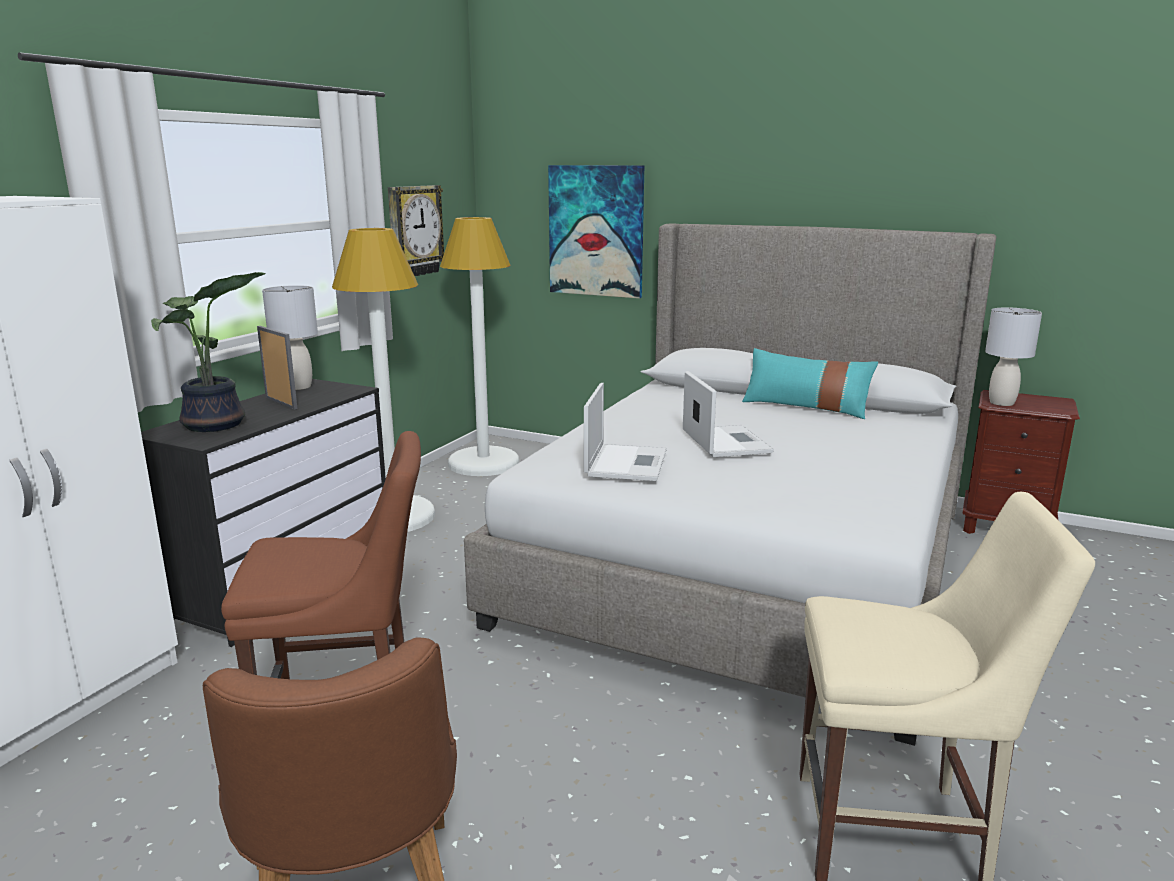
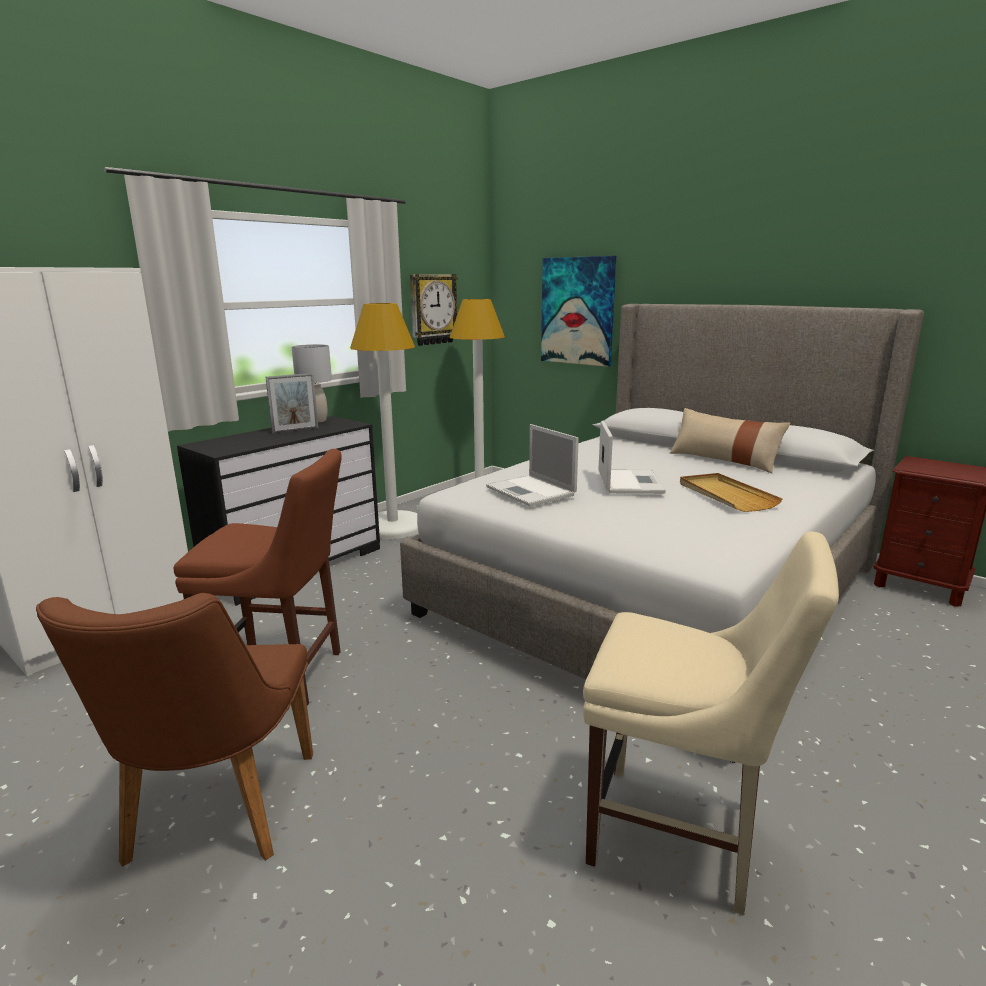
camera: 15 degrees right, 0 degrees up
(215, 425) = (238, 442): potted plant -> none
(281, 403) = (295, 430): picture frame -> picture frame turned 90 degrees clockwise
(626, 462) = (532, 491): laptop -> laptop turned 120 degrees clockwise
(805, 407) = (724, 460): turquoise pillow -> beige pillow
(835, 449) = (725, 495): none -> beige tray
(1002, 403) = (917, 468): grey table lamp -> none

